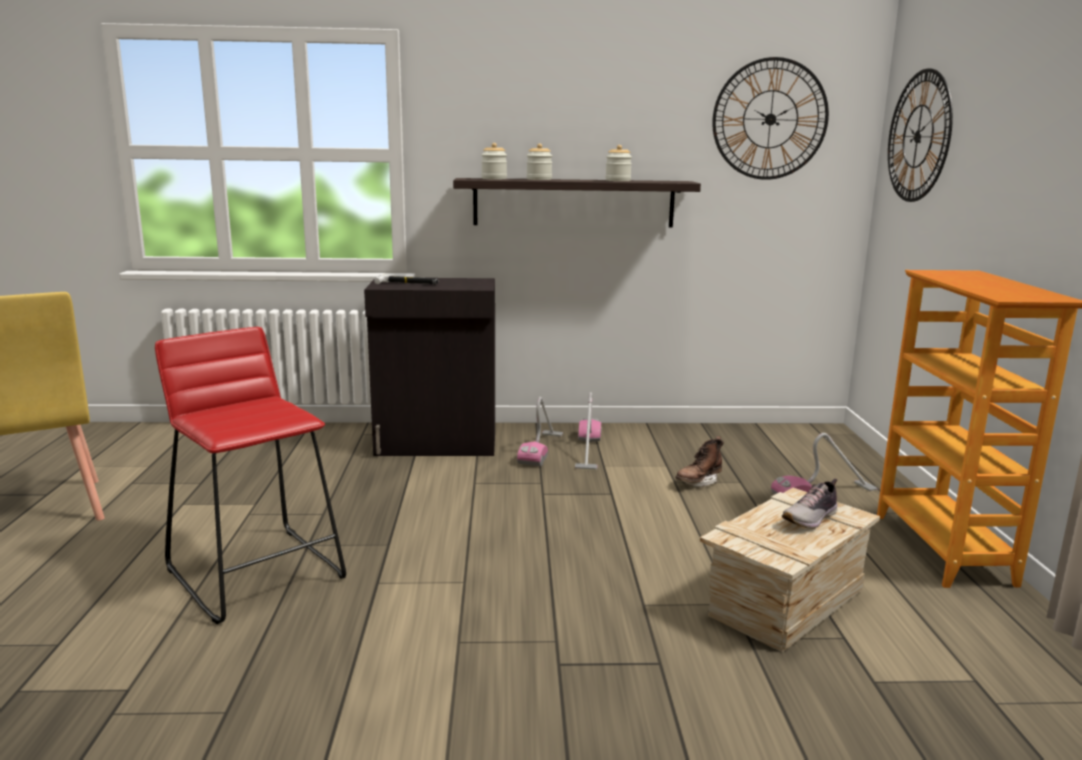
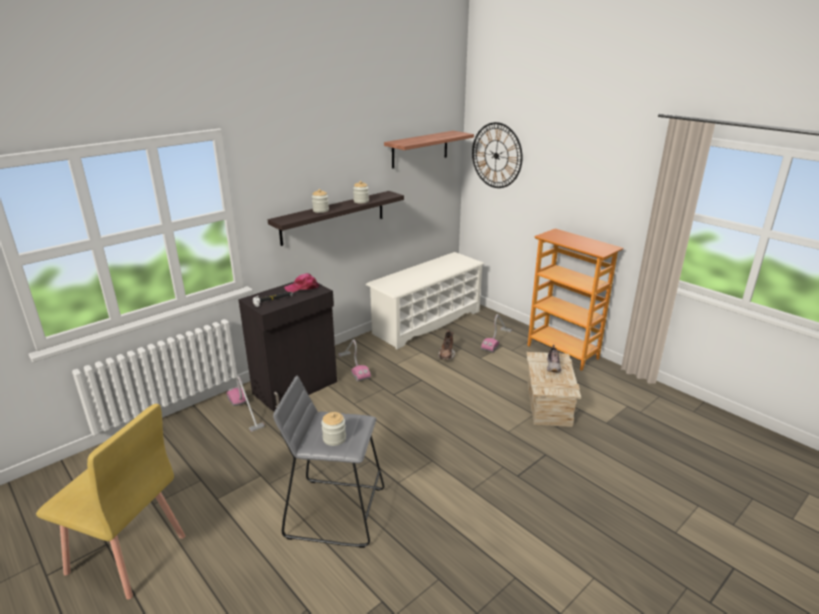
camera: 40 degrees left, 10 degrees up
(258, 572) = (335, 511): red stool -> grey stool
(465, 282) = (302, 288): none -> pink cap
(494, 179) = (296, 216): jar -> jar (334, 438)
(588, 450) = (375, 357): vacuum cleaner -> vacuum cleaner (245, 411)
(733, 438) = (426, 322): none -> white shoe rack
(770, 119) = (420, 149): wall clock -> shelf

